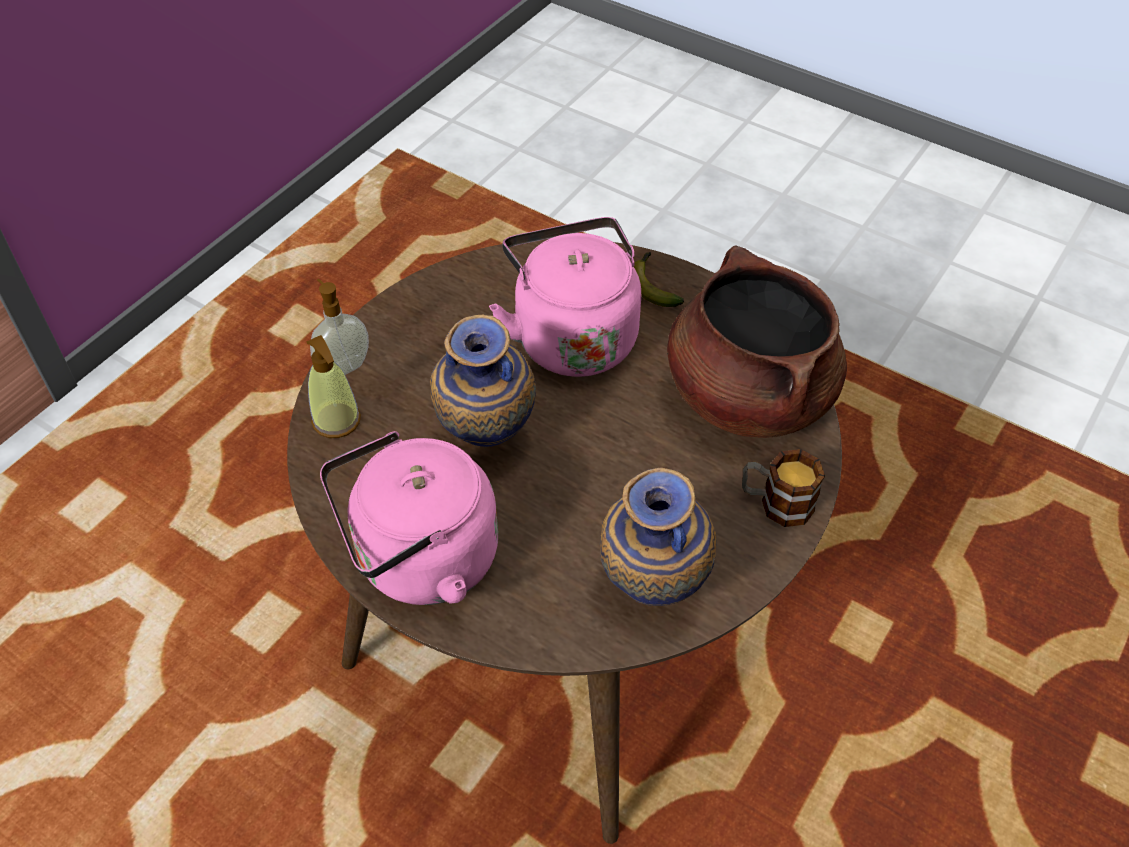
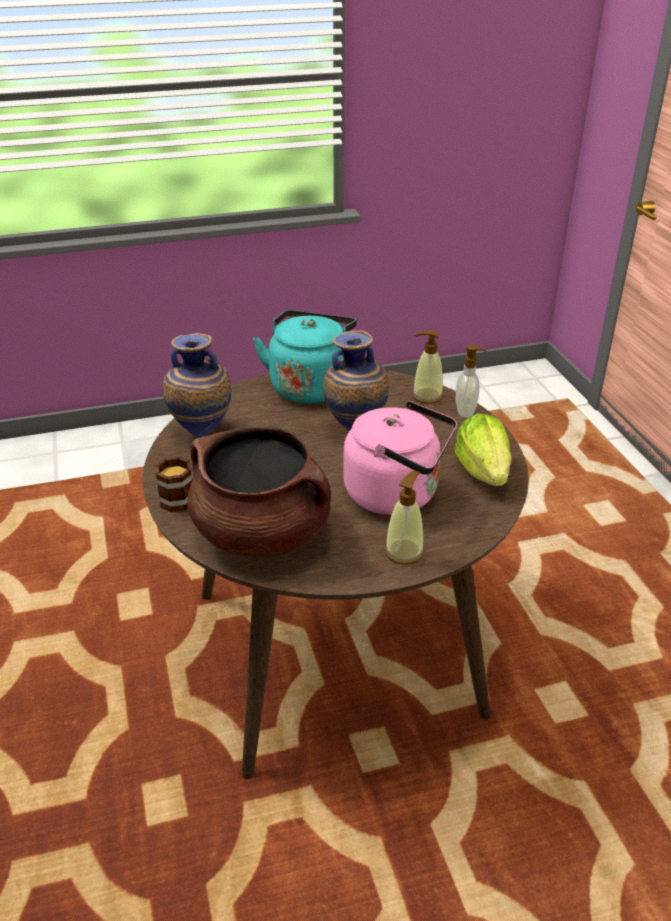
camera: 130 degrees right, 15 degrees down
(420, 561) = (310, 386): pink kettle -> turquoise kettle
(462, 295) = (483, 471): none -> lettuce
(652, 285) = (404, 552): banana -> soap dispenser

